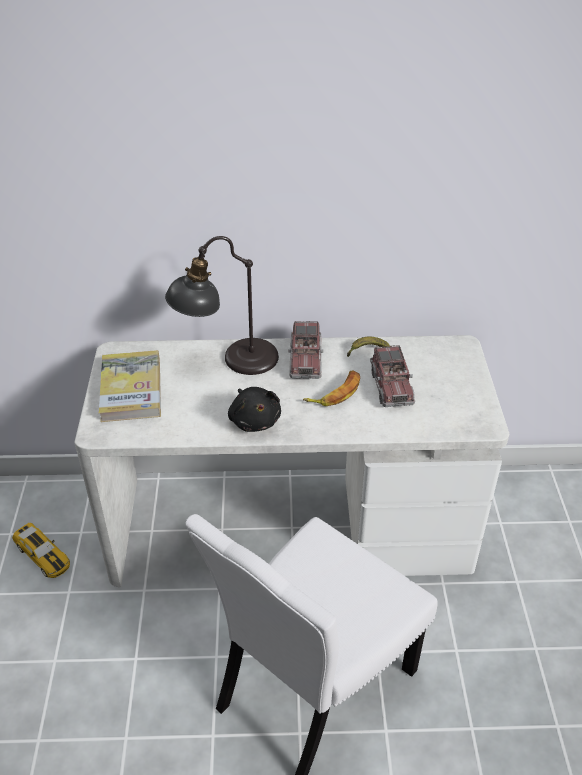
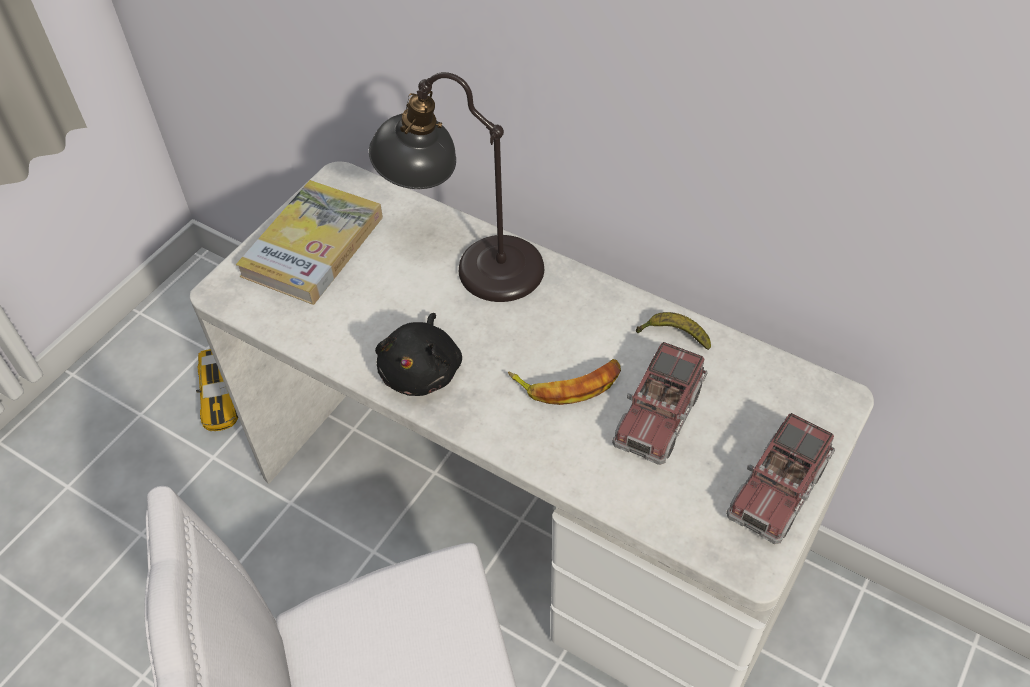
camera: 35 degrees right, 10 degrees up
(305, 360) = (571, 309): toy truck -> toy truck (778, 489)

